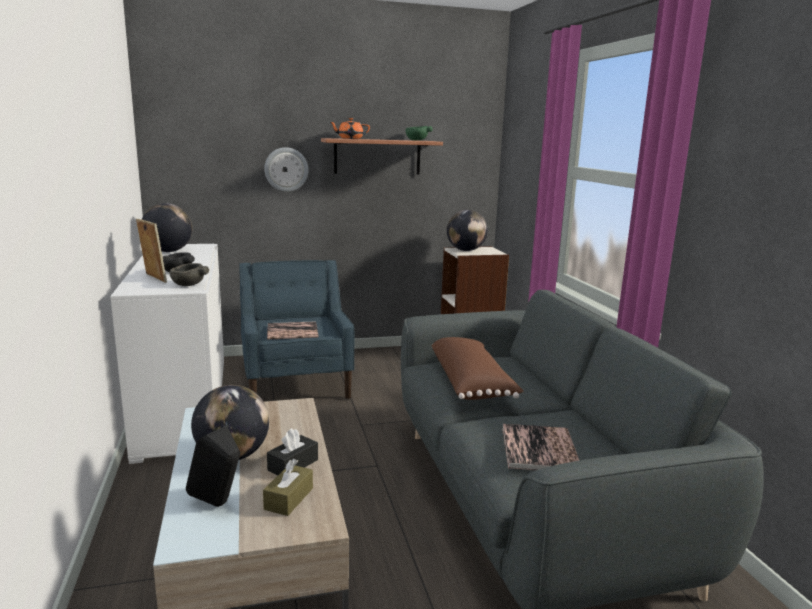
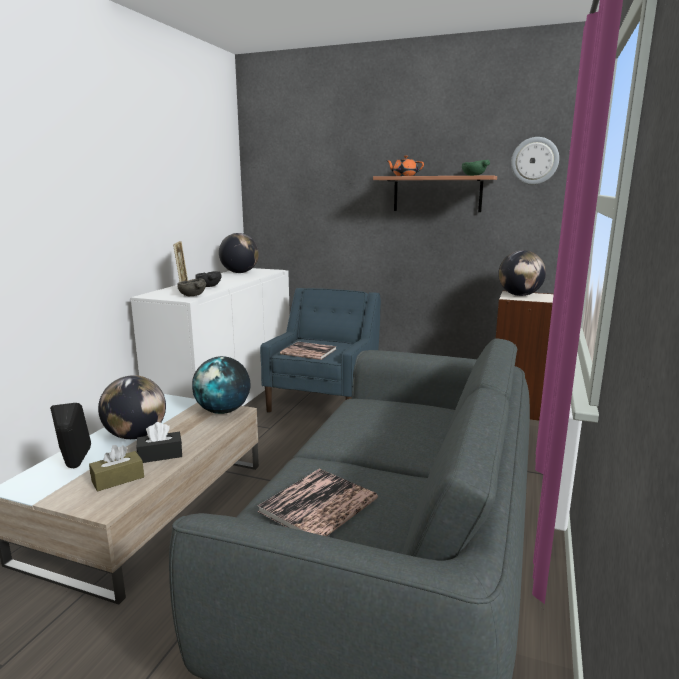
camera: 35 degrees right, 0 degrees up
(285, 408) = (223, 411): none -> globe
(286, 169) = (351, 207): wall clock -> wall clock (534, 161)
(471, 383) = (369, 425): brown pillow -> none

